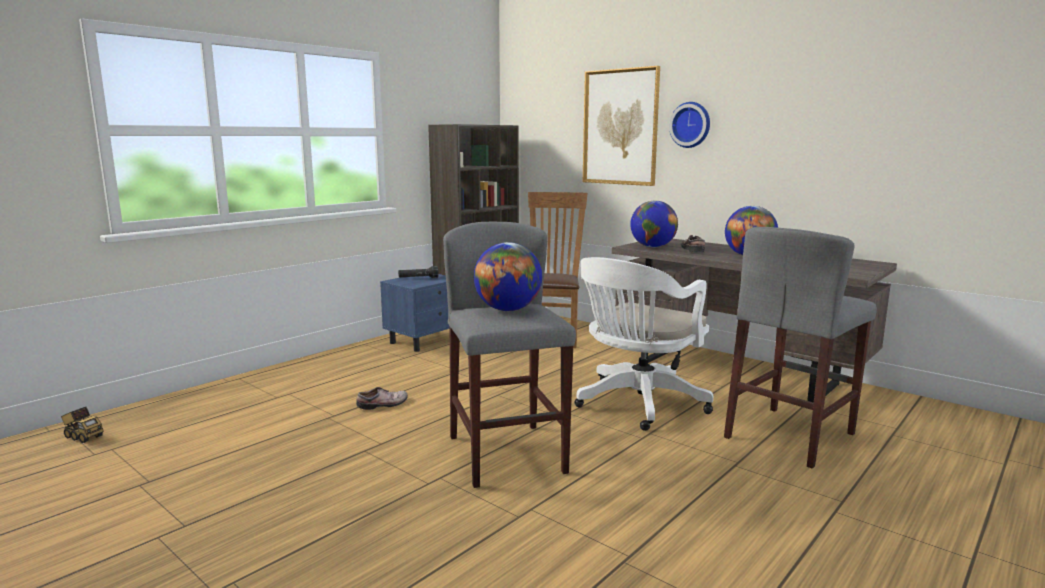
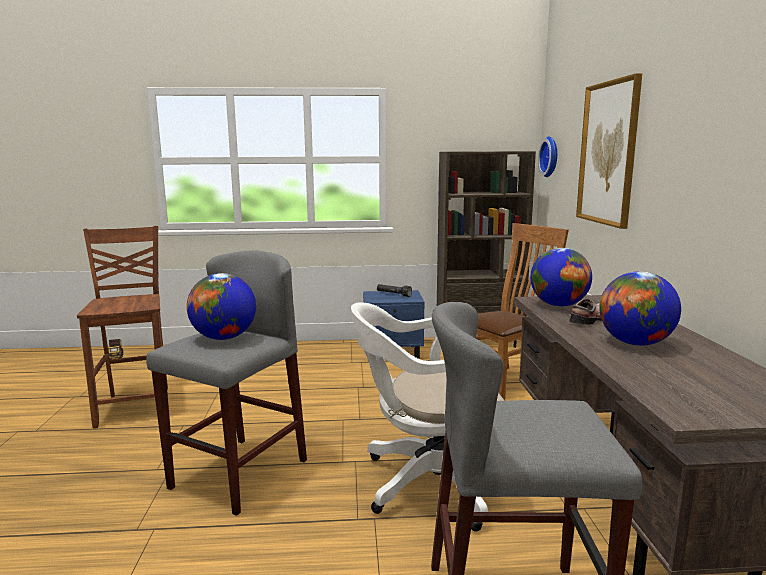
camera: 45 degrees right, 0 degrees up
(262, 459) = (136, 406): none -> brown chair
(383, 405) = (262, 395): shoe -> none
(691, 125) = (661, 151): wall clock -> wall clock (551, 157)

